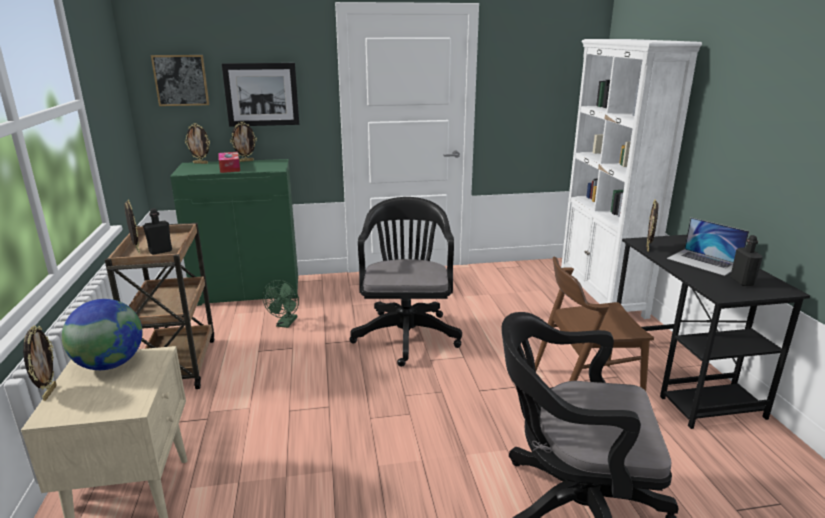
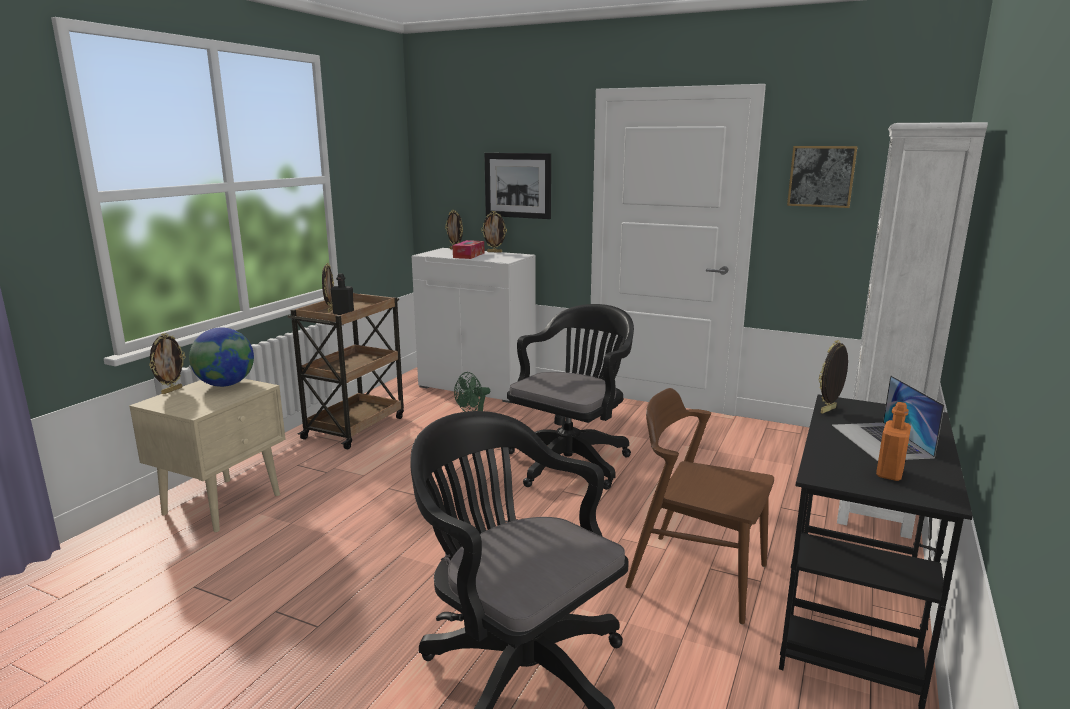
camera: 35 degrees right, 5 degrees down
(181, 80) = (450, 168): picture -> picture (821, 176)
(248, 290) = (478, 386): green cabinet -> white cabinet
(742, 281) = (889, 473): black bottle -> orange bottle

